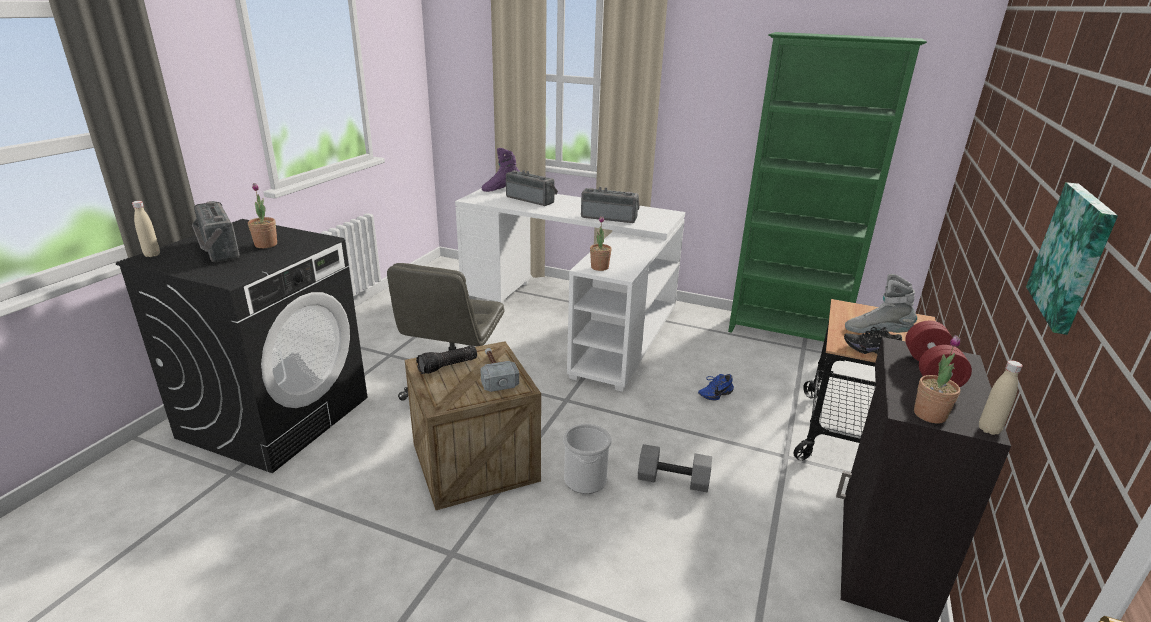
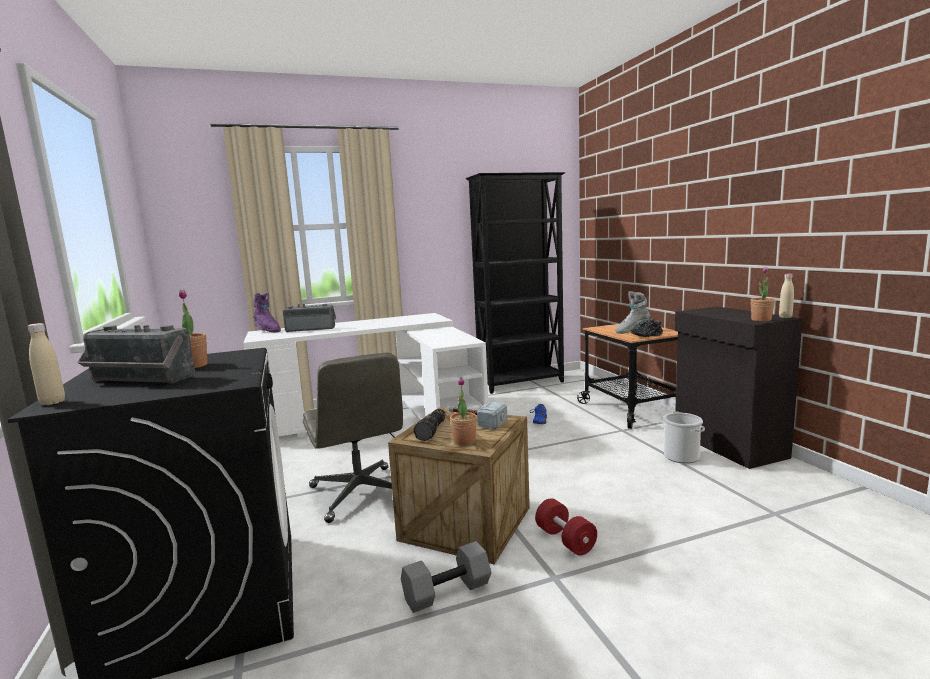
camera: 40 degrees left, 15 degrees down
(501, 189) = (267, 331): purple boot -> purple boot turned 75 degrees counterclockwise
(585, 480) = (553, 492): bucket -> bucket (681, 457)
(599, 267) = (448, 343): potted plant -> potted plant (464, 441)
(609, 217) = (396, 323): radio -> none
(674, 479) = (595, 465): grey dumbbell -> grey dumbbell (447, 590)
(787, 333) = (522, 383): green bookcase -> black bookcase
(930, 372) = (721, 313): red dumbbell -> red dumbbell (565, 540)
(1074, 256) = (785, 215): picture -> none

